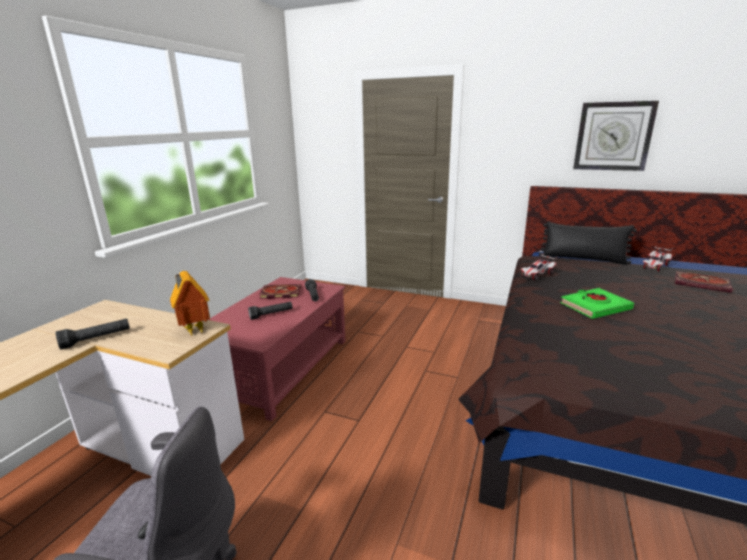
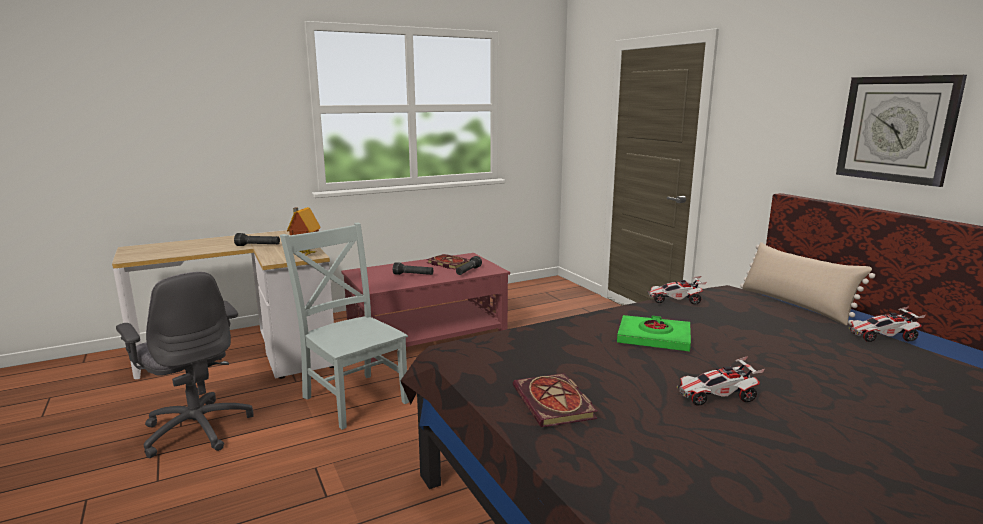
camera: 40 degrees right, 5 degrees down
(310, 464) = (354, 397): none -> grey chair
(583, 259) = (795, 305): black pillow -> beige pillow
(702, 284) = (895, 369): book -> book (555, 404)
(709, 334) = (716, 397): none -> toy car

